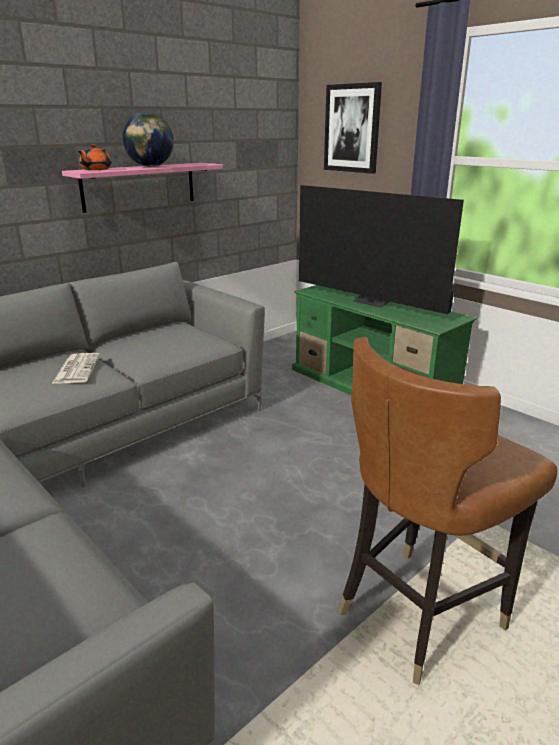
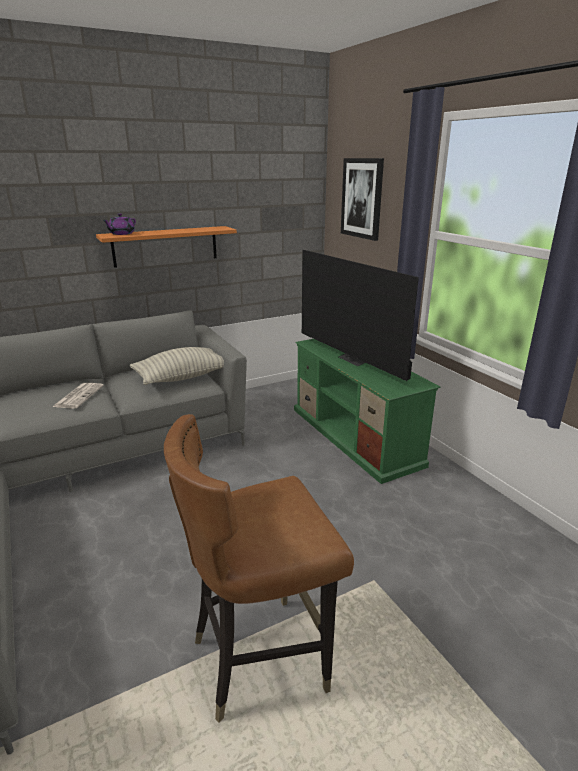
camera: 15 degrees right, 0 degrees up
(95, 169) = (121, 234): orange teapot -> purple teapot
(139, 186) = (165, 246): pink shelf -> orange shelf
(150, 167) = (170, 231): globe -> none
(188, 338) = (182, 377): none -> pillow

